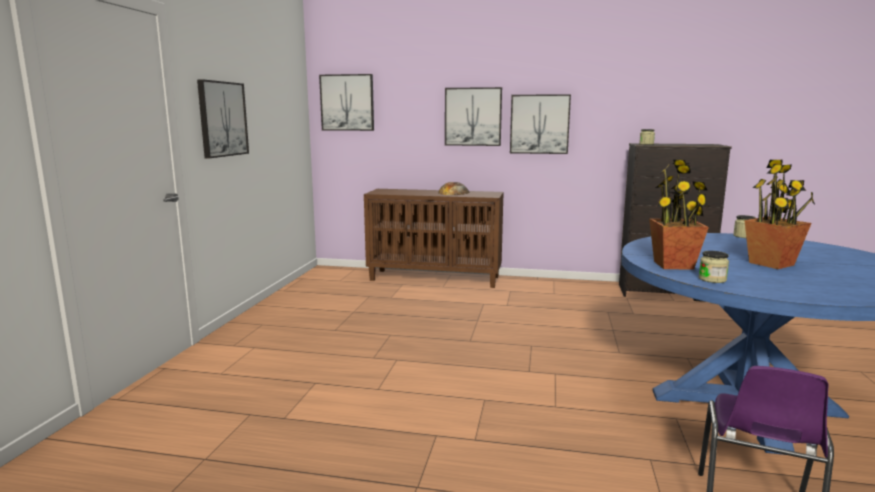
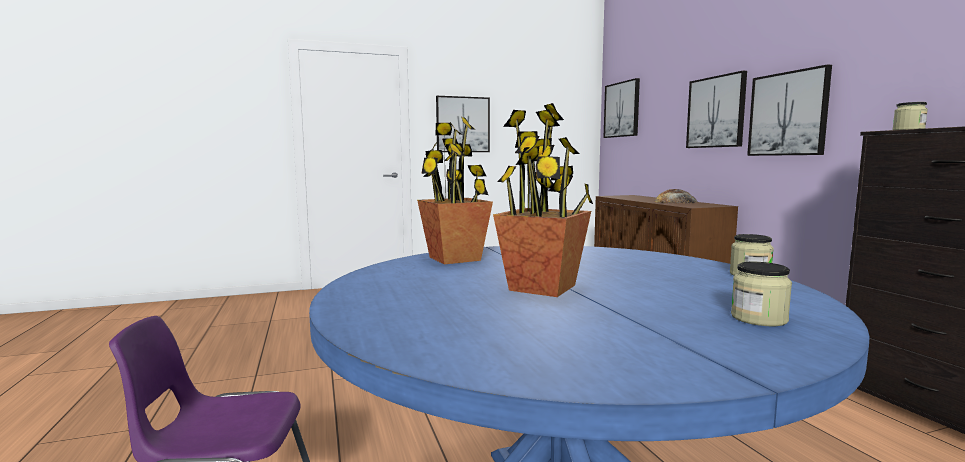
camera: 60 degrees right, 5 degrees down
(712, 279) = (399, 270): jar -> jar (758, 318)

